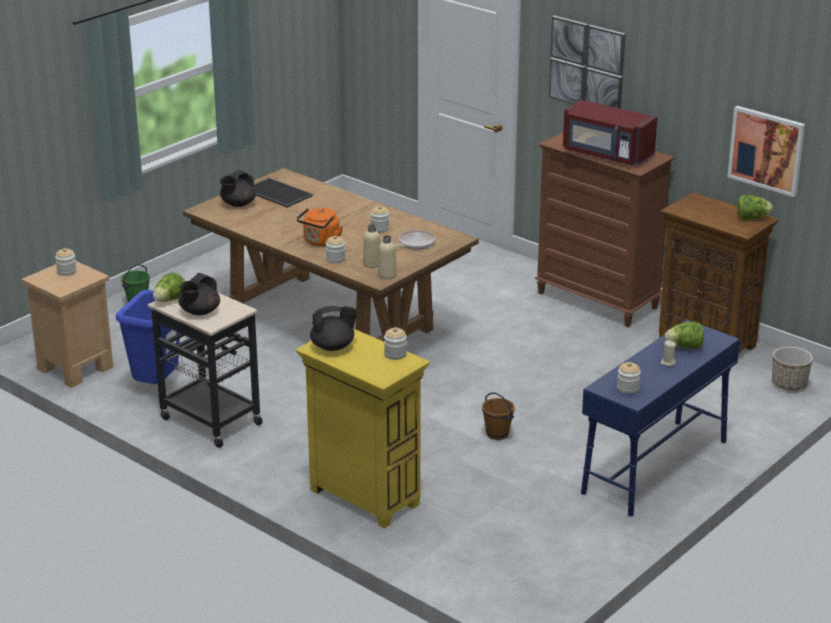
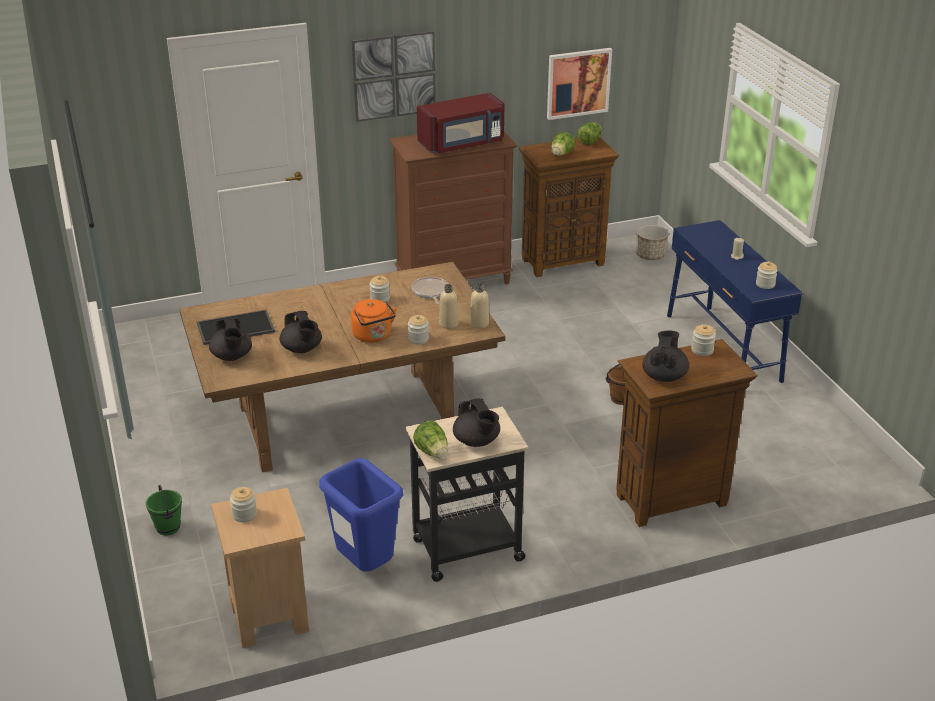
camera: 60 degrees left, 5 degrees up
(274, 223) = (302, 349): none -> black teapot
(362, 497) = (670, 501): yellow cabinet -> brown cabinet
(684, 347) = (717, 242): lettuce -> lettuce (561, 155)

